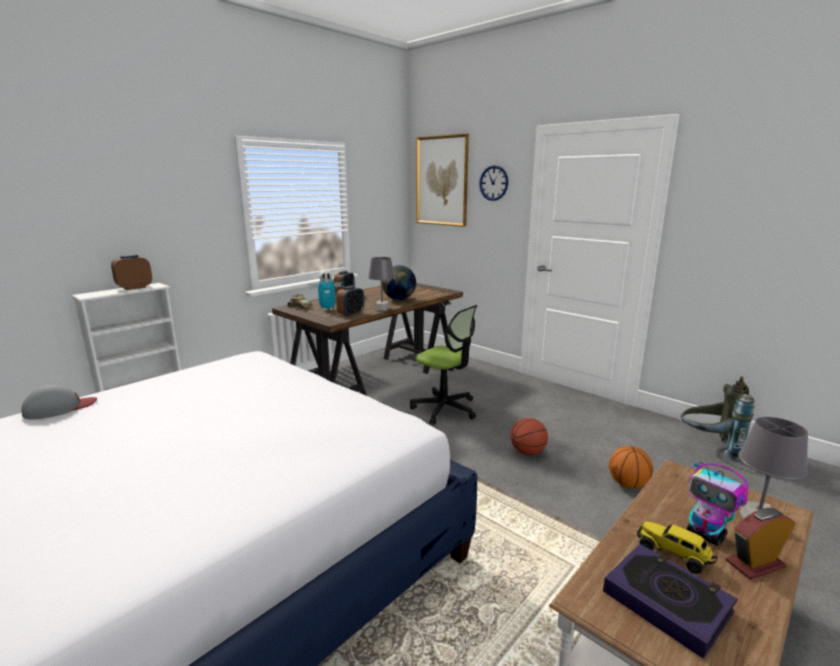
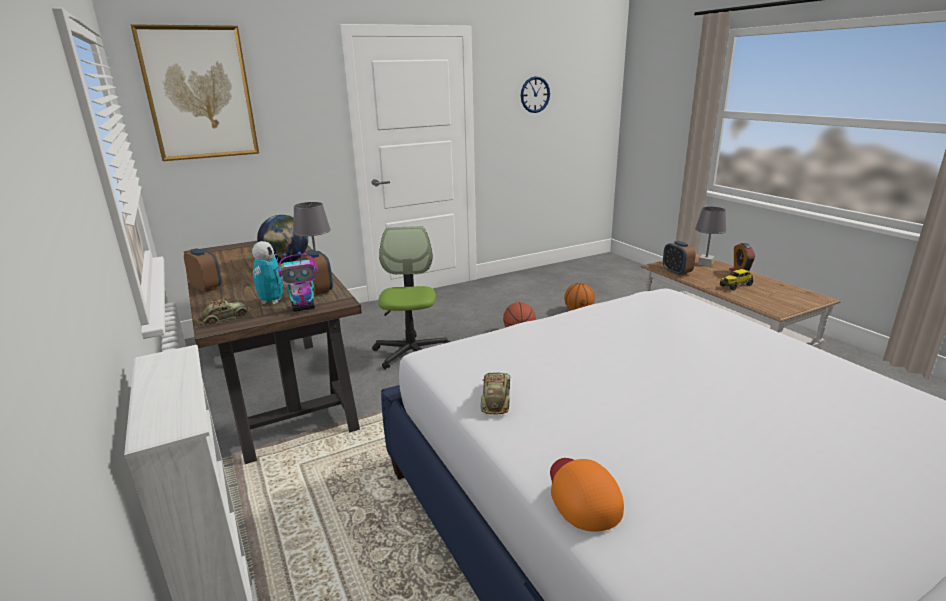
camera: 70 degrees left, 5 degrees up
(59, 408) = (582, 495): grey cap -> orange cap
(134, 288) = (164, 376): alarm clock -> alarm clock (676, 272)
(183, 376) = (496, 398): none -> toy car
(445, 409) = (411, 352): office chair -> office chair turned 60 degrees counterclockwise
(493, 183) = (292, 92): wall clock -> wall clock (535, 94)
(666, 602) = (772, 295): book -> none
(706, 535) = (719, 275): toy robot -> toy robot (304, 308)
(709, 447) = (546, 276): grey backpack -> none

